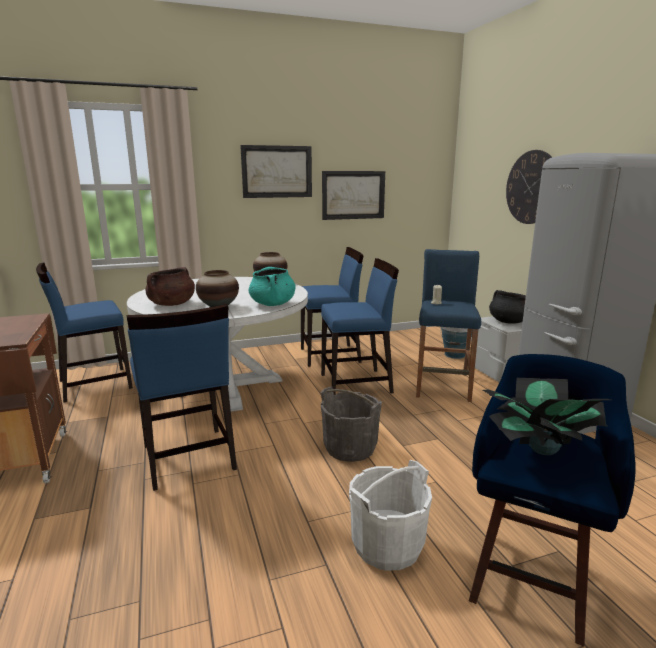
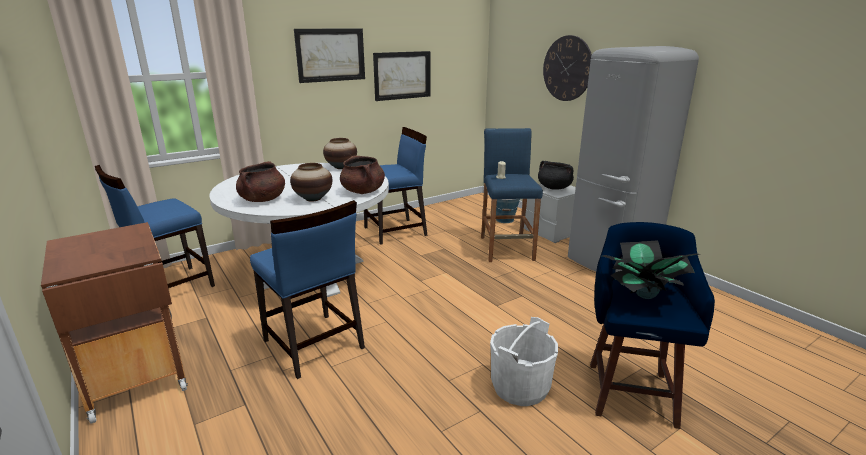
camera: 15 degrees left, 5 degrees up
(272, 304) = (363, 191): turquoise cooking pot -> brown cooking pot
(350, 447) = (454, 314): grey bucket -> none
(357, 383) = (432, 256): blue chair -> none

